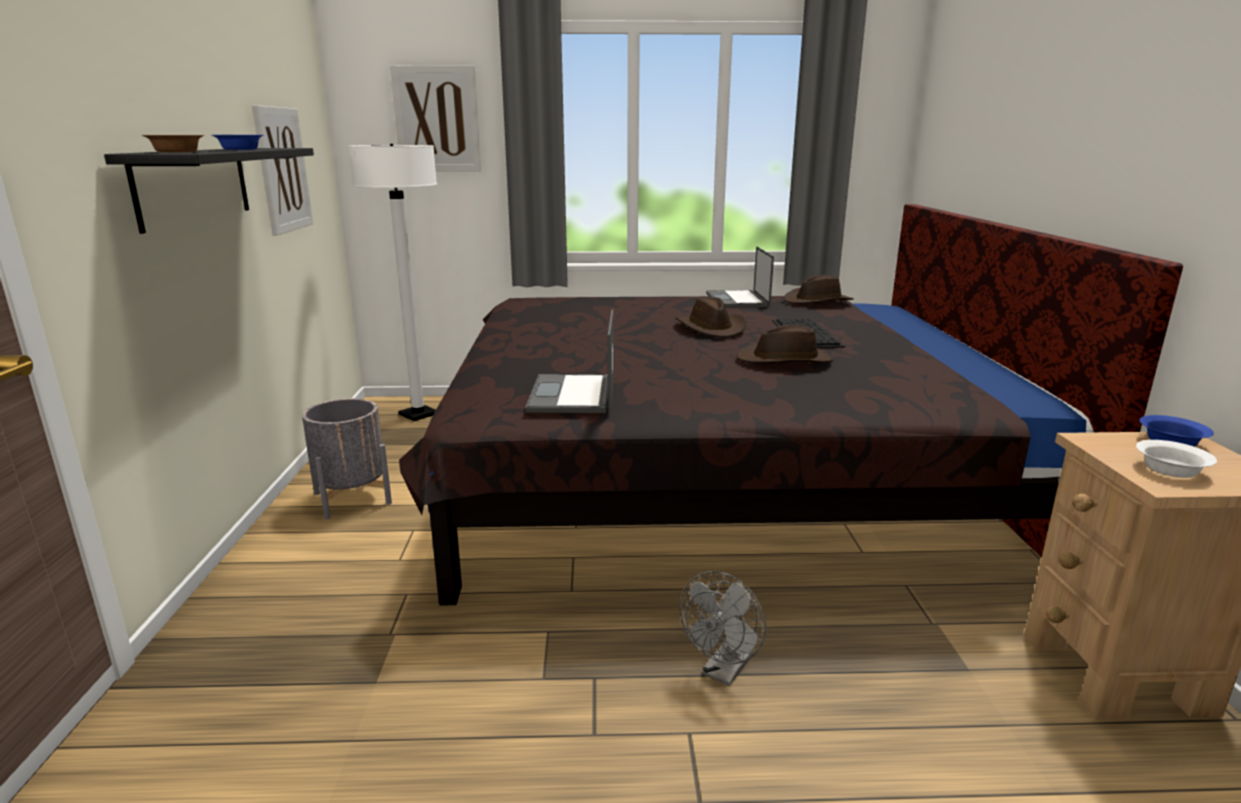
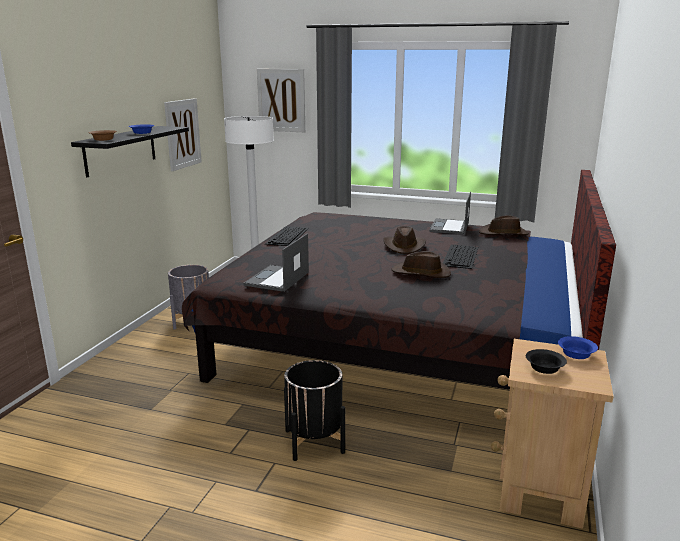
camera: 20 degrees right, 0 degrees up
(513, 331) = (287, 236): none -> keyboard
(723, 672) = (314, 441): grey fan -> black planter
(1172, 470) = (545, 368): white bowl -> black bowl

